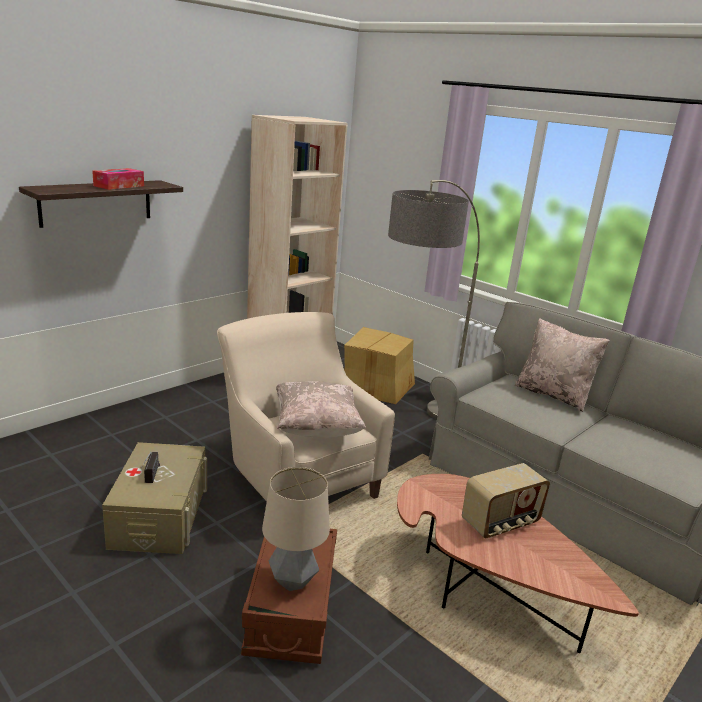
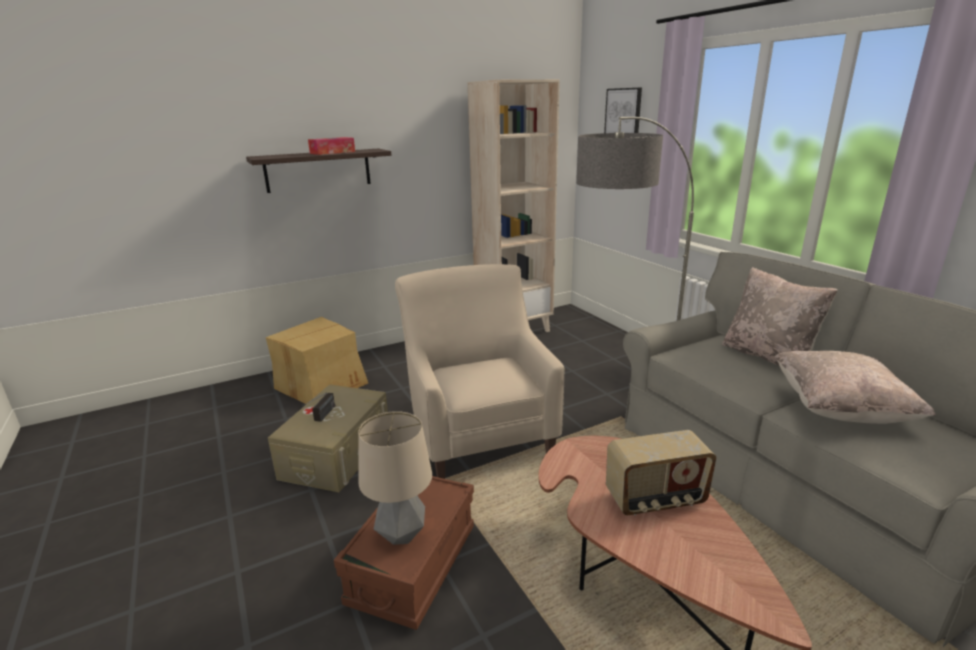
camera: 20 degrees right, 0 degrees up
(316, 428) = (481, 379): beige pillow -> beige pillow (839, 410)
(376, 386) = (596, 347): cardboard box -> cardboard box (322, 384)
(401, 157) = (623, 112): none -> picture

